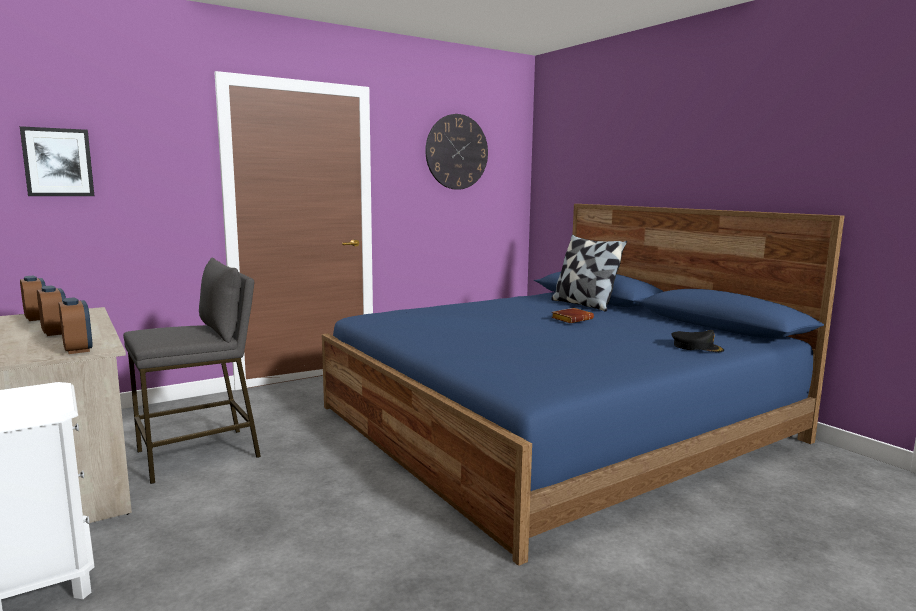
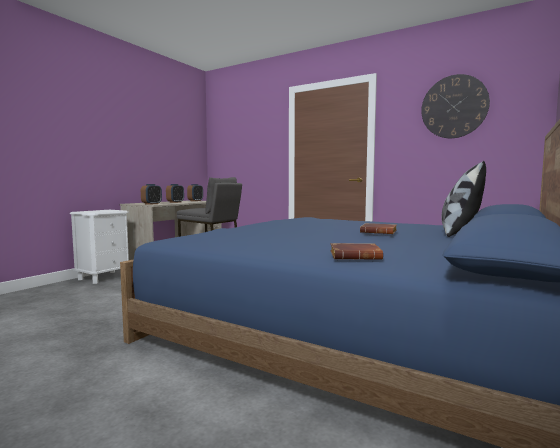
camera: 65 degrees right, 5 degrees down
(58, 162) = (231, 141): picture -> none
(697, 347) = (356, 256): black cap -> brown book

